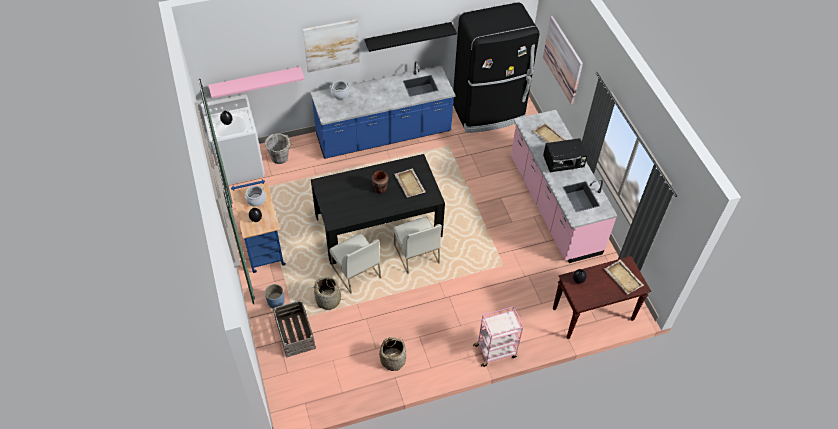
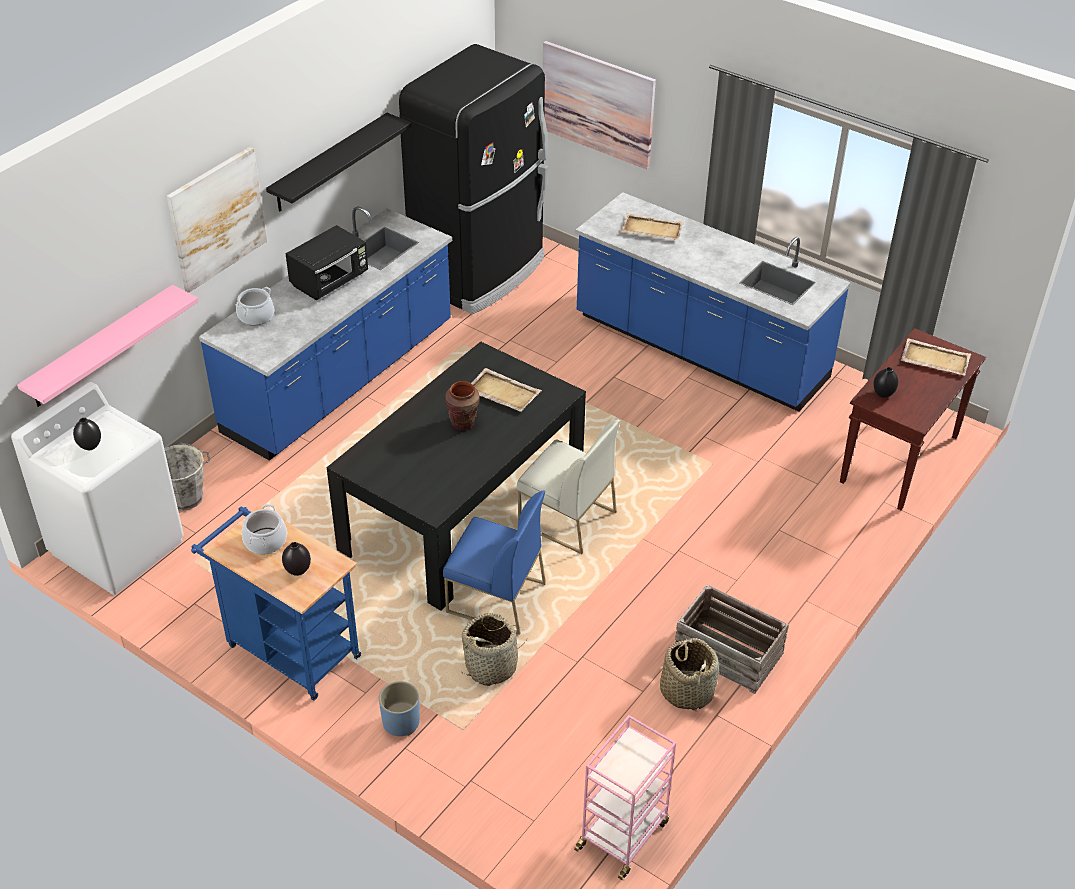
camera: 35 degrees left, 10 degrees down
(294, 334) = (485, 752): crate -> crate (727, 653)
(356, 272) = (495, 598): white chair -> blue chair
(496, 351) = (823, 585): pink cart -> pink cart (623, 834)
(553, 205) = (699, 349): pink counter -> blue counter
(563, 163) = (709, 253): black microwave -> black microwave (330, 281)

